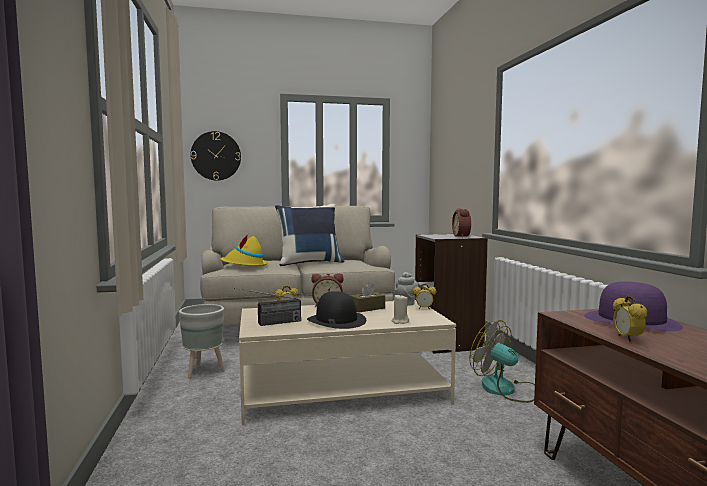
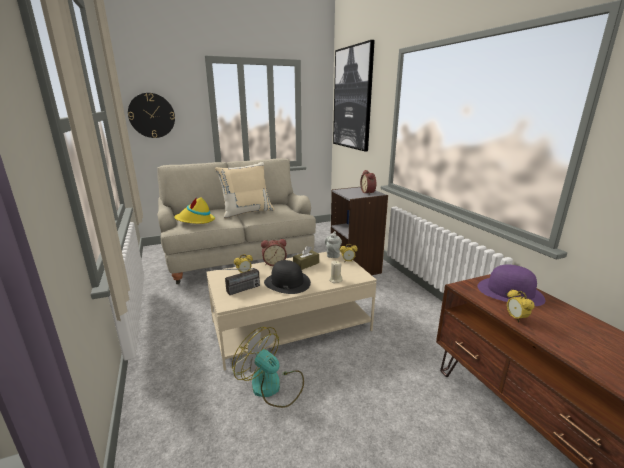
camera: 10 degrees left, 15 degrees up
(204, 372) = (178, 316): grey planter -> none
(309, 263) = (247, 212): blue pillow -> beige pillow
(450, 136) = (352, 98): none -> picture
(506, 390) = (404, 312): fan -> fan (272, 387)

